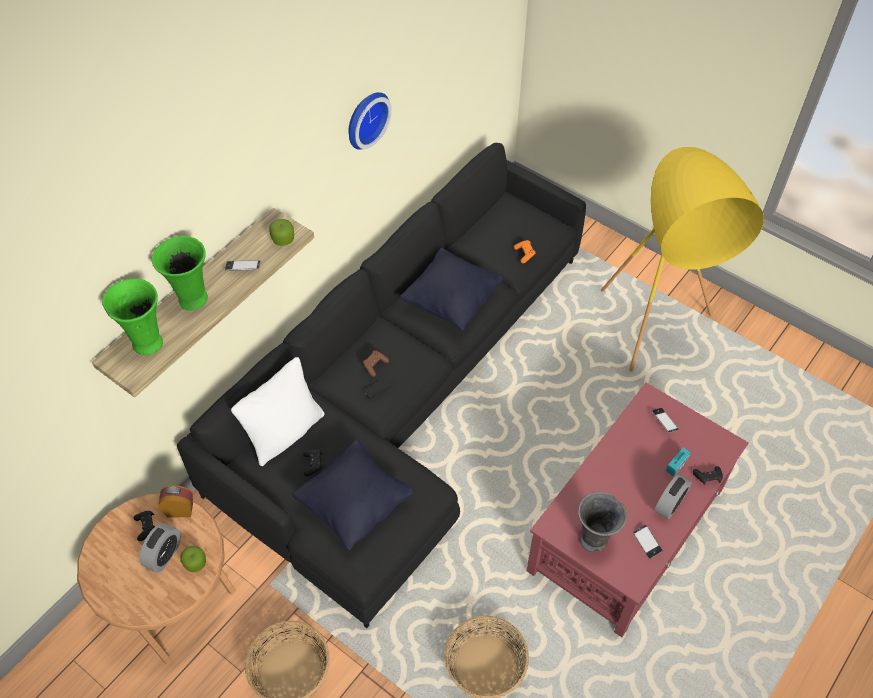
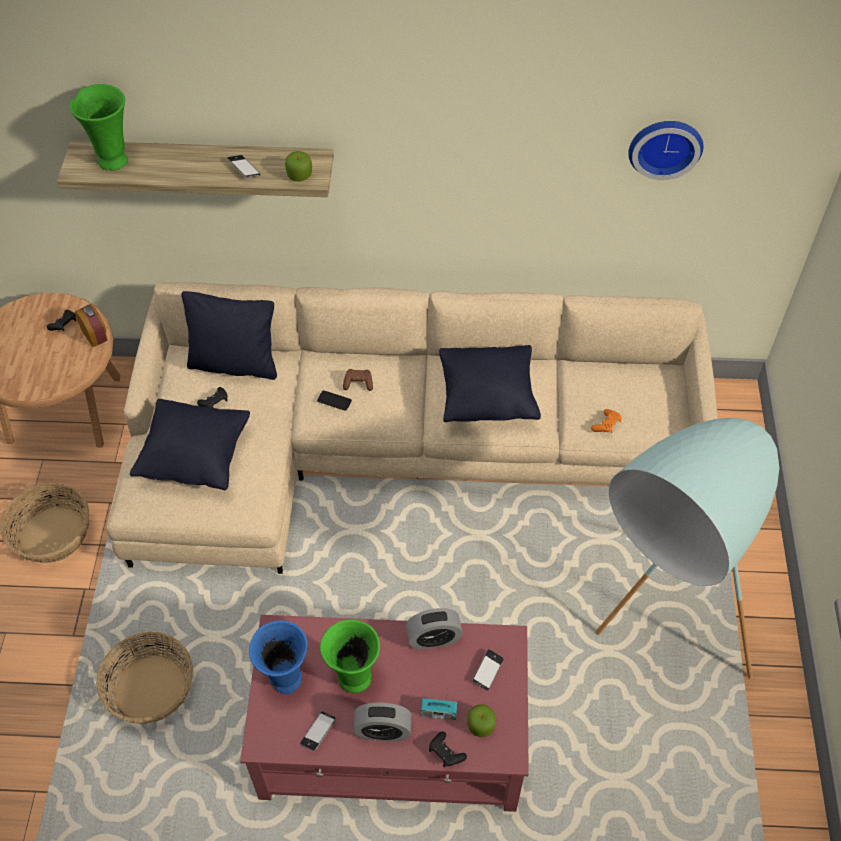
camera: 55 degrees right, 0 degrees up
(164, 555) = (46, 352): alarm clock -> alarm clock (433, 638)
(192, 300) = (180, 159): green vase -> green vase (353, 678)
(195, 563) = (51, 377): apple -> apple (481, 725)
(285, 433) = (235, 364): white pillow -> black pillow
(365, 118) = (494, 140): wall clock -> wall clock (665, 145)
(400, 398) = (391, 447): black sofa -> beige sofa
(594, 541) = (286, 680): grey vase -> blue vase
(653, 342) = (655, 635): yellow floor lamp -> turquoise floor lamp

